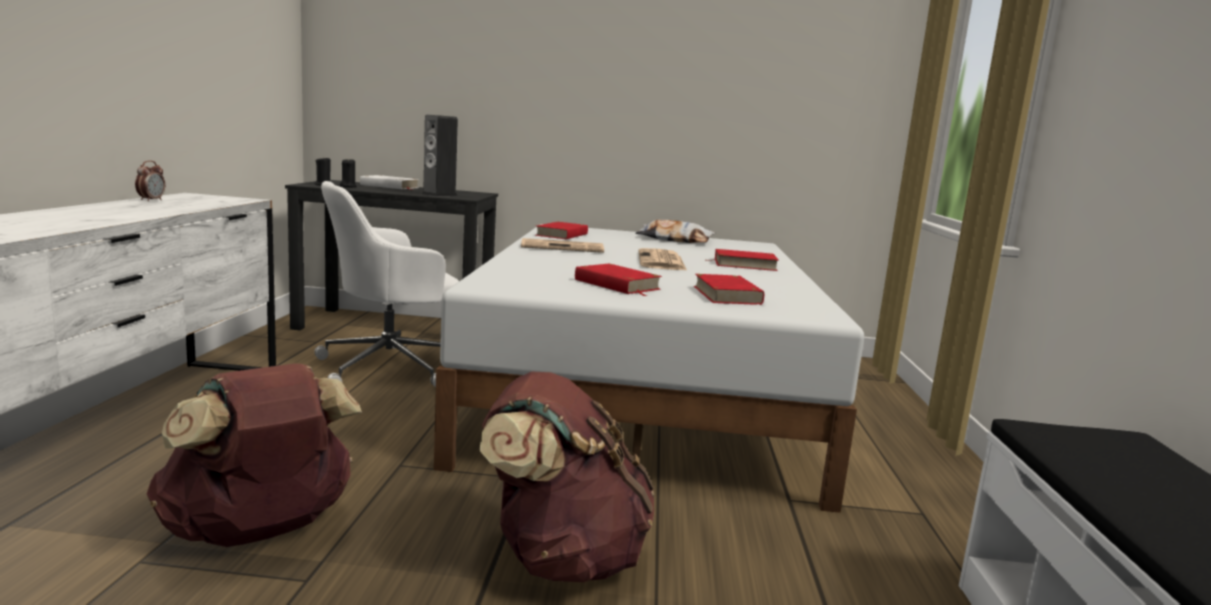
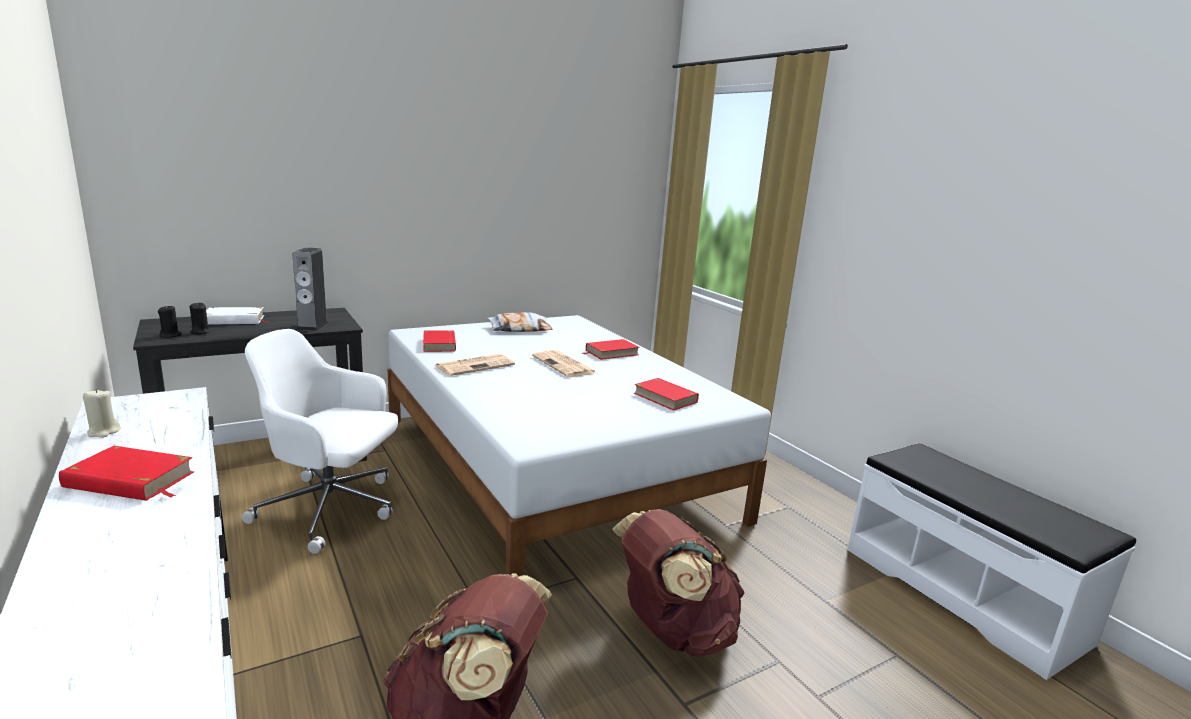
camera: 35 degrees left, 5 degrees up
(151, 200) = (103, 432): alarm clock -> beige candle
(390, 367) = (331, 509): white office chair -> white office chair turned 75 degrees clockwise
(617, 285) = (594, 408): red book -> red book (130, 480)

